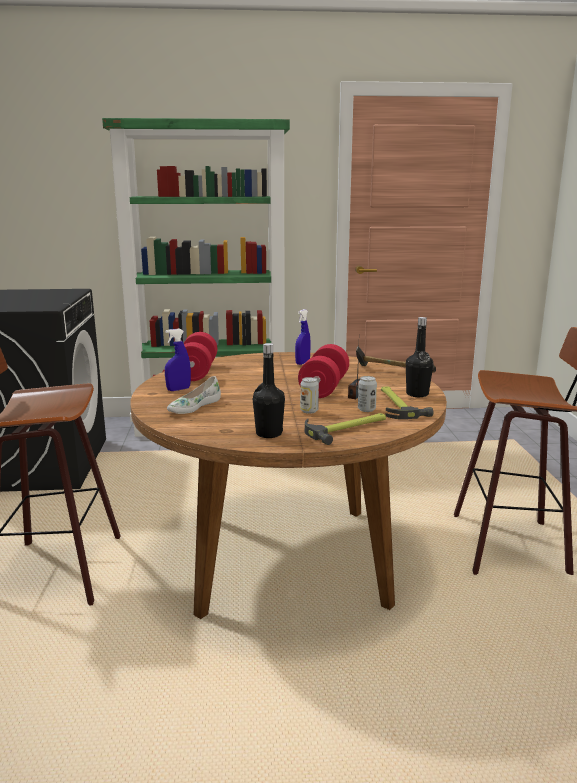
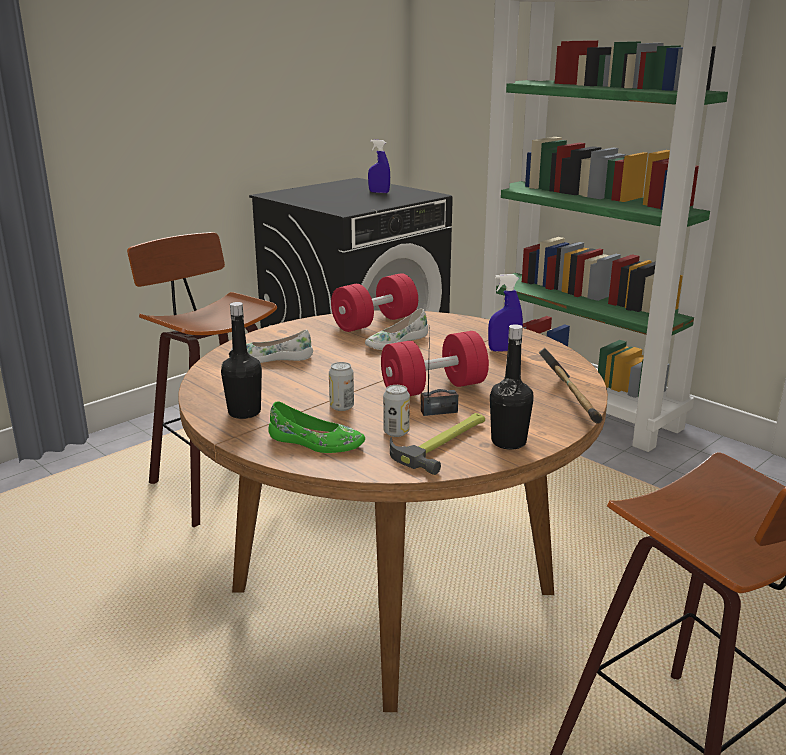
camera: 50 degrees right, 5 degrees up
(178, 389) = (310, 335): blue spray bottle -> blue spray bottle (379, 192)
(239, 376) = (396, 342): none -> white shoe
(348, 429) = (315, 443): hammer -> green shoe

